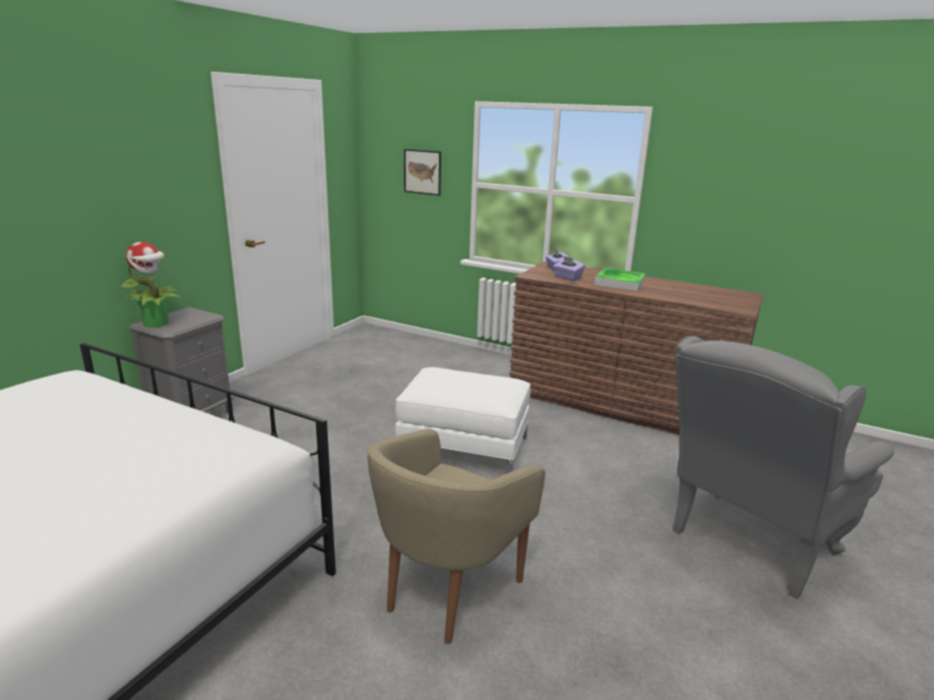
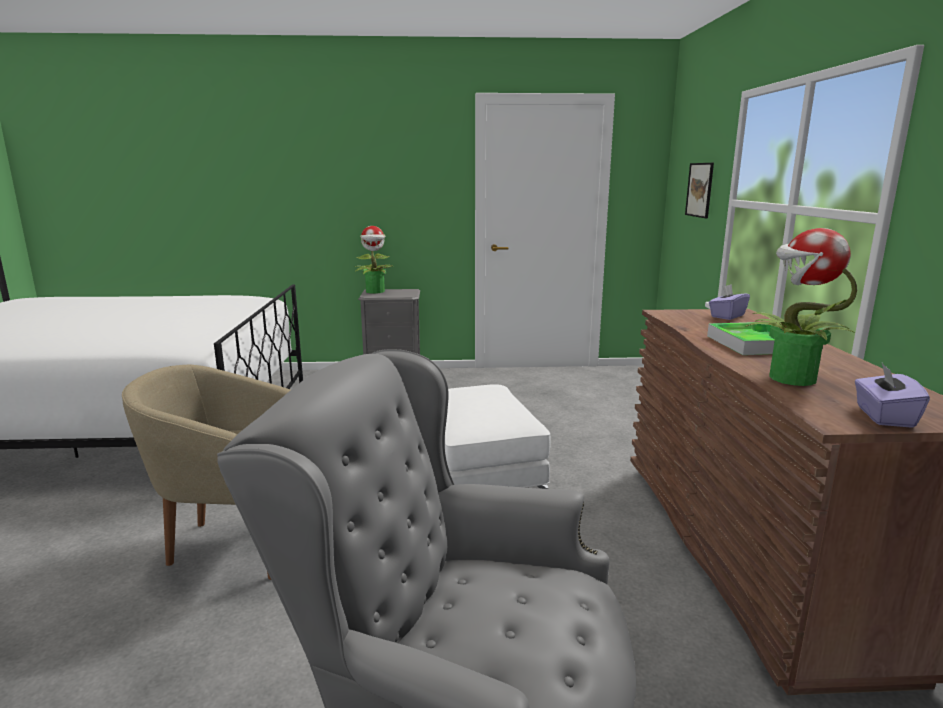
camera: 60 degrees right, 5 degrees down
(567, 278) = (702, 324): purple tissue box -> purple tissue box (883, 416)
(681, 296) = (790, 378): none -> potted plant

